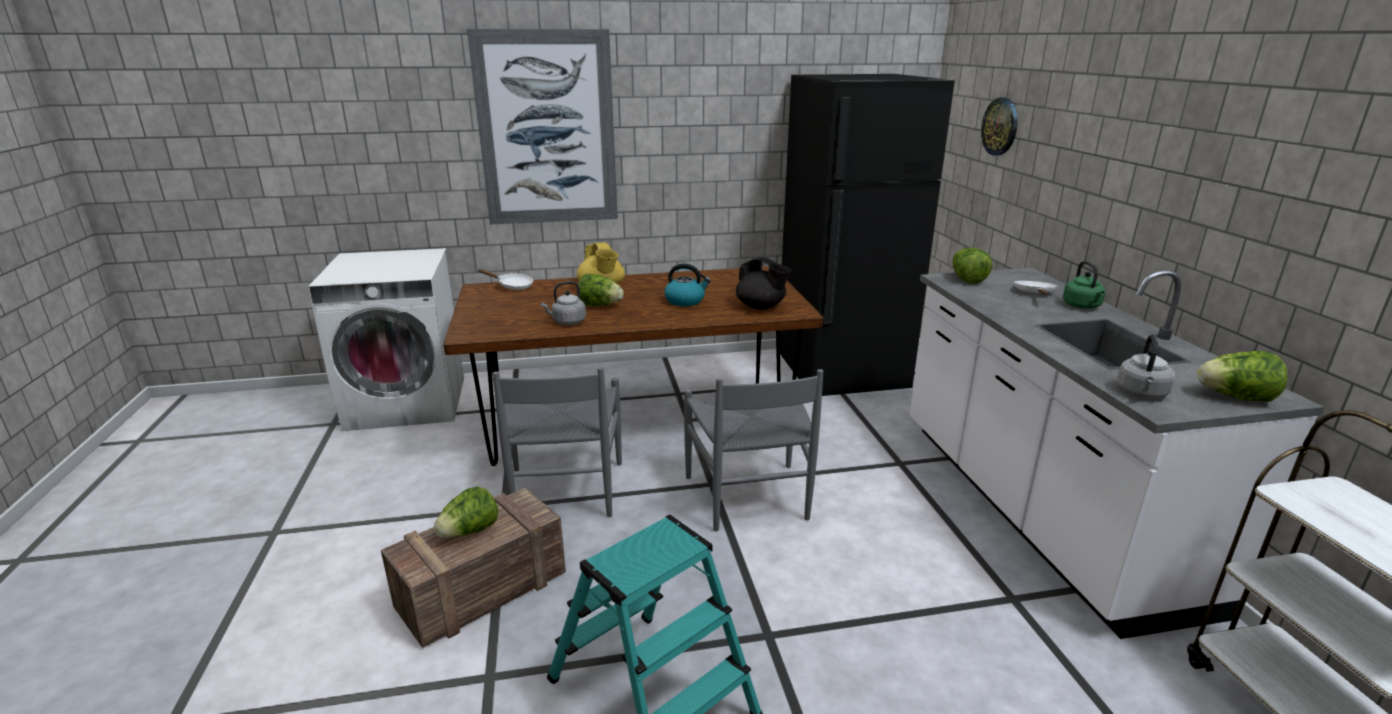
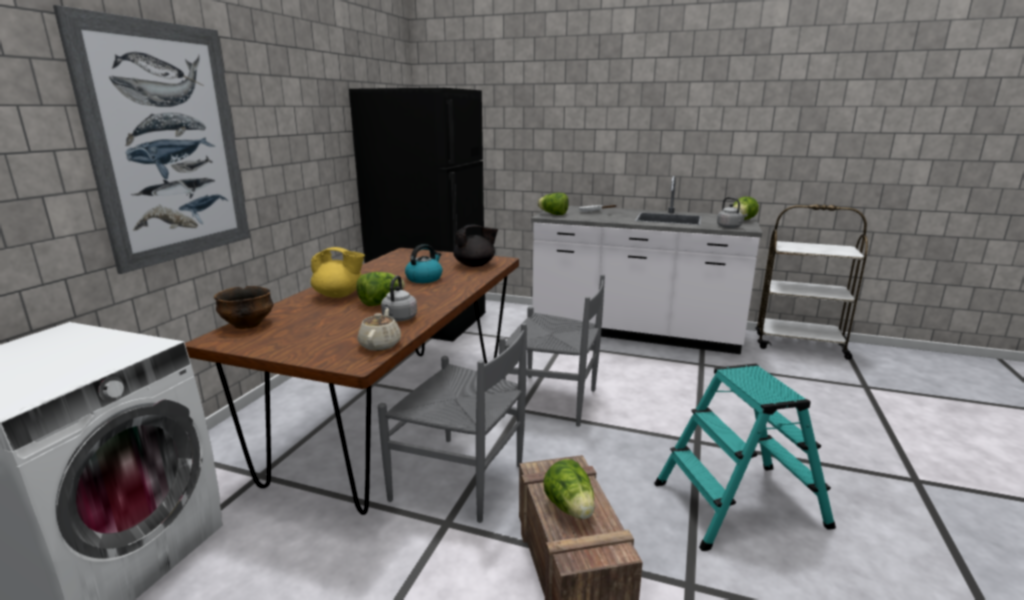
camera: 60 degrees left, 5 degrees down
(506, 332) = (380, 344): none -> beige teapot
(512, 286) = (248, 324): white frying pan -> bowl
(1000, 126) = (495, 122): wall clock -> none
(1082, 306) = (620, 211): green kettle -> none

